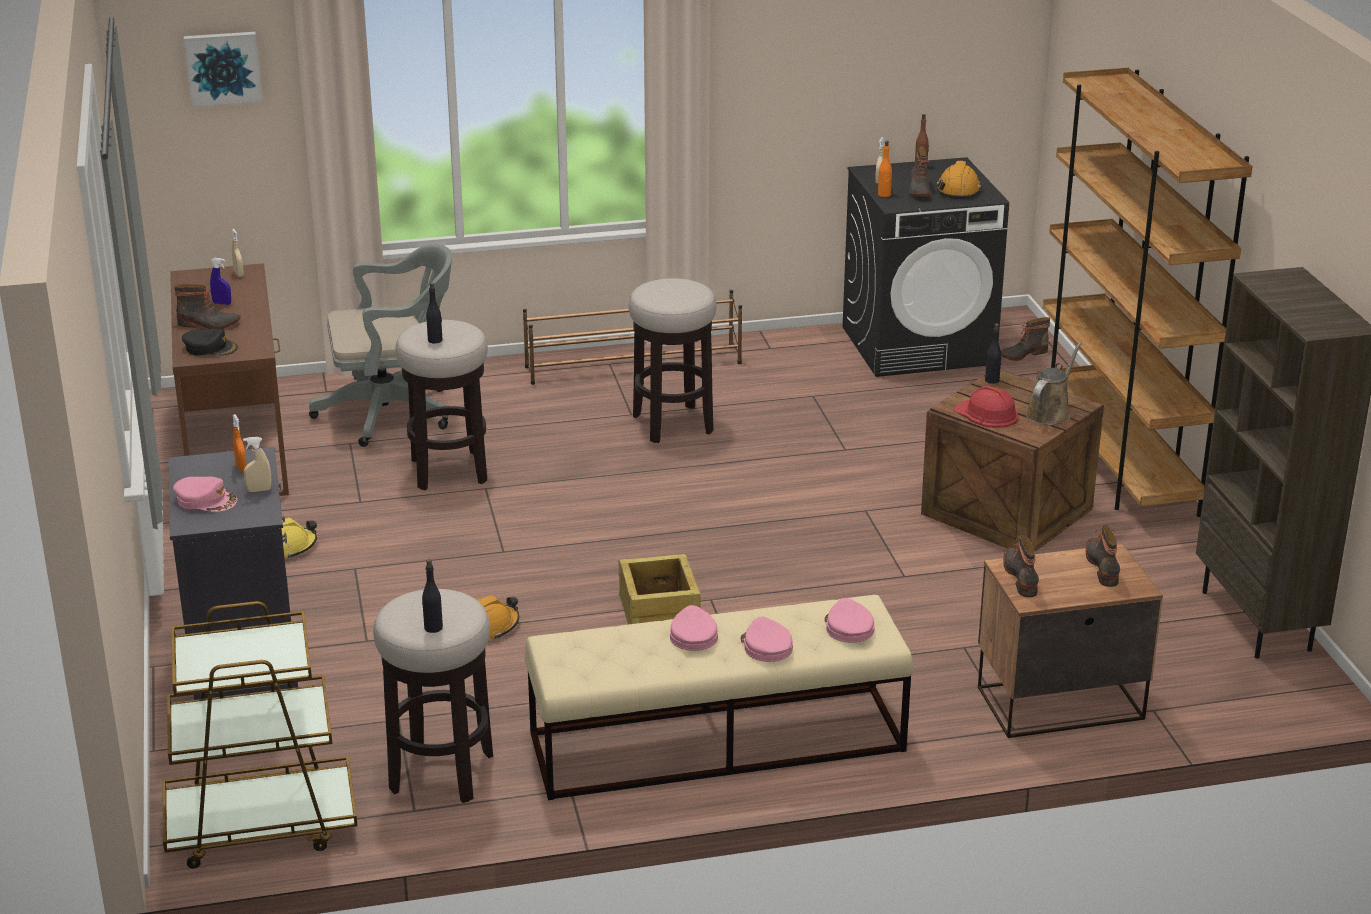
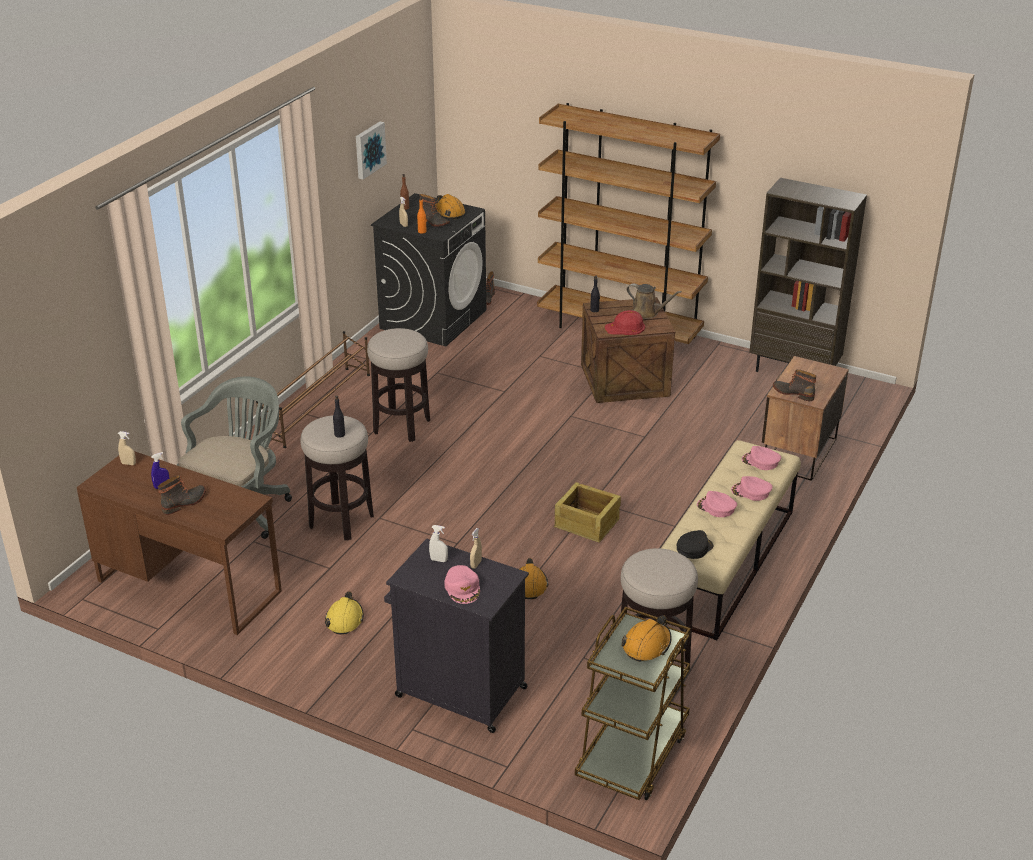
camera: 50 degrees left, 5 degrees up
(206, 500) = (463, 588): pink cap -> pink cap turned 105 degrees clockwise
(210, 348) = (220, 515): black cap -> black cap (694, 548)
(223, 67) = (66, 313): picture -> picture (369, 149)
(241, 468) = (438, 560): orange spray bottle -> white spray bottle
(257, 657) = (647, 645): none -> orange hard hat
(433, 628) = (677, 573): black bottle -> none
(1050, 413) = (647, 313): brown watering can -> brown watering can turned 135 degrees clockwise
(1103, 566) = (808, 369): boot -> none

